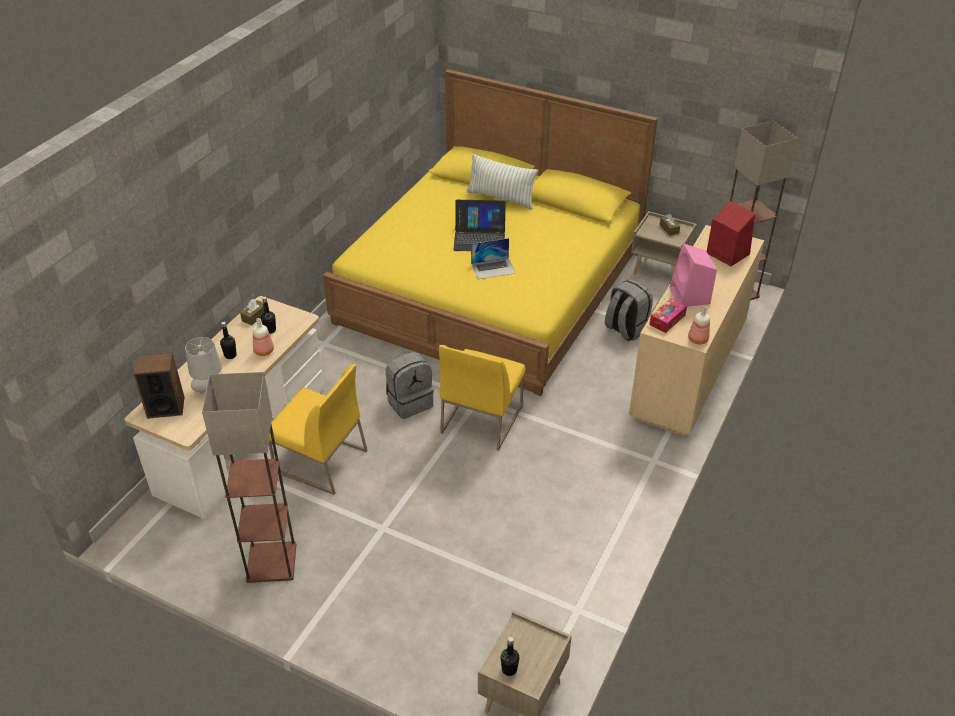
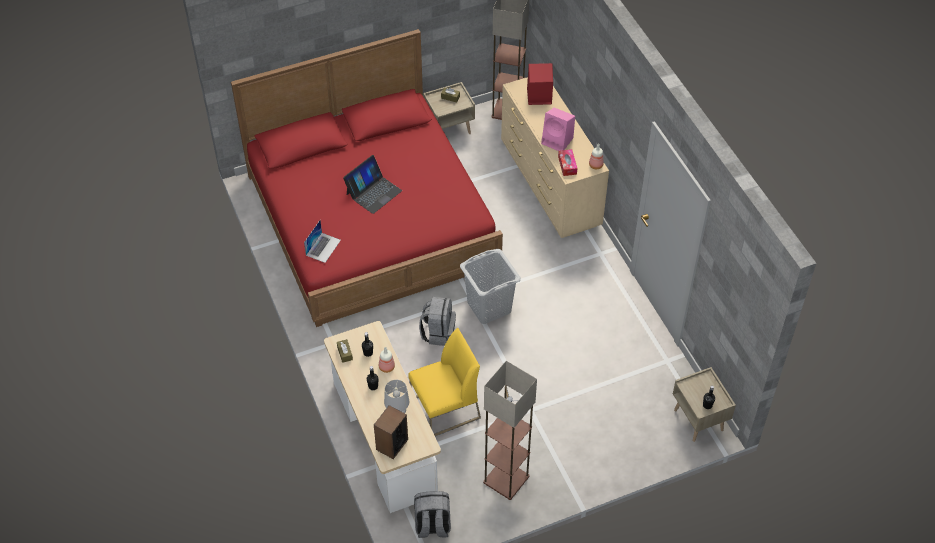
camera: 50 degrees left, 10 degrees up
(481, 418) = (489, 307): yellow chair -> grey laundry basket
(491, 286) = (371, 219): yellow bed -> red bed
(493, 268) = (413, 207): laptop -> laptop (323, 247)
(501, 198) = (342, 153): pillow -> none
(625, 329) = (484, 185): grey backpack -> grey backpack (432, 526)

